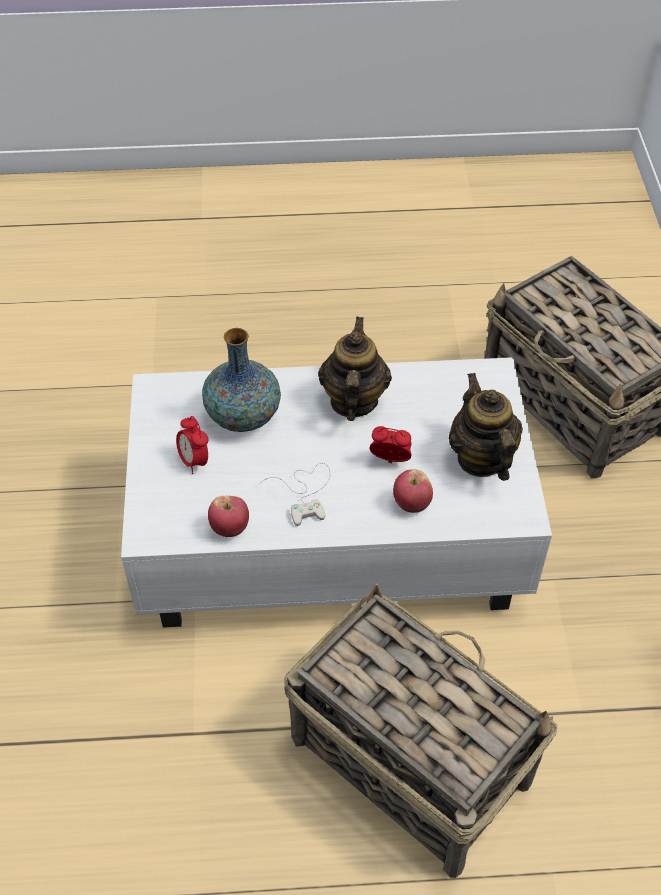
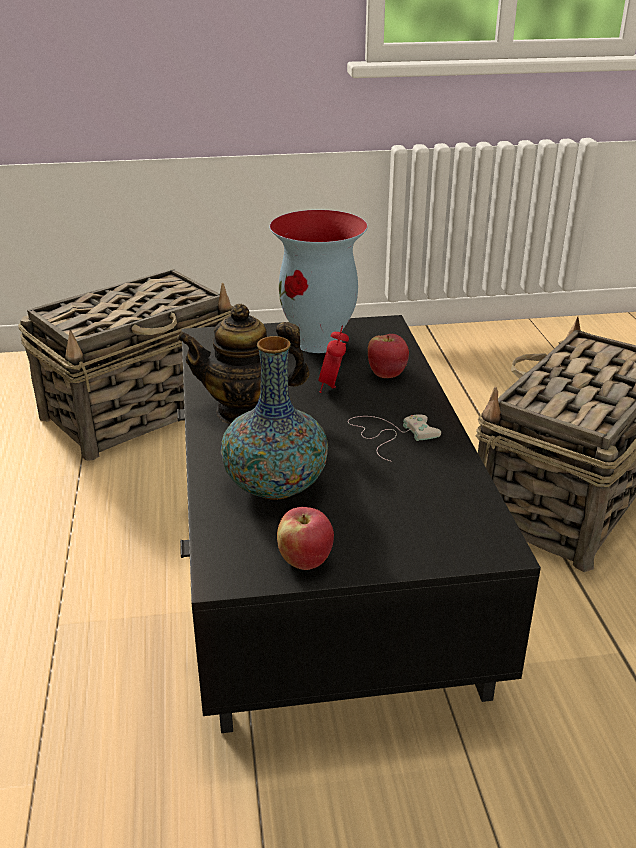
camera: 95 degrees left, 20 degrees down
(194, 461) = (360, 519): alarm clock -> none
(230, 528) = (459, 481): apple -> apple (305, 561)
(327, 534) = (322, 563): white coffee table -> black coffee table
(481, 458) = (320, 342): teapot -> vase

